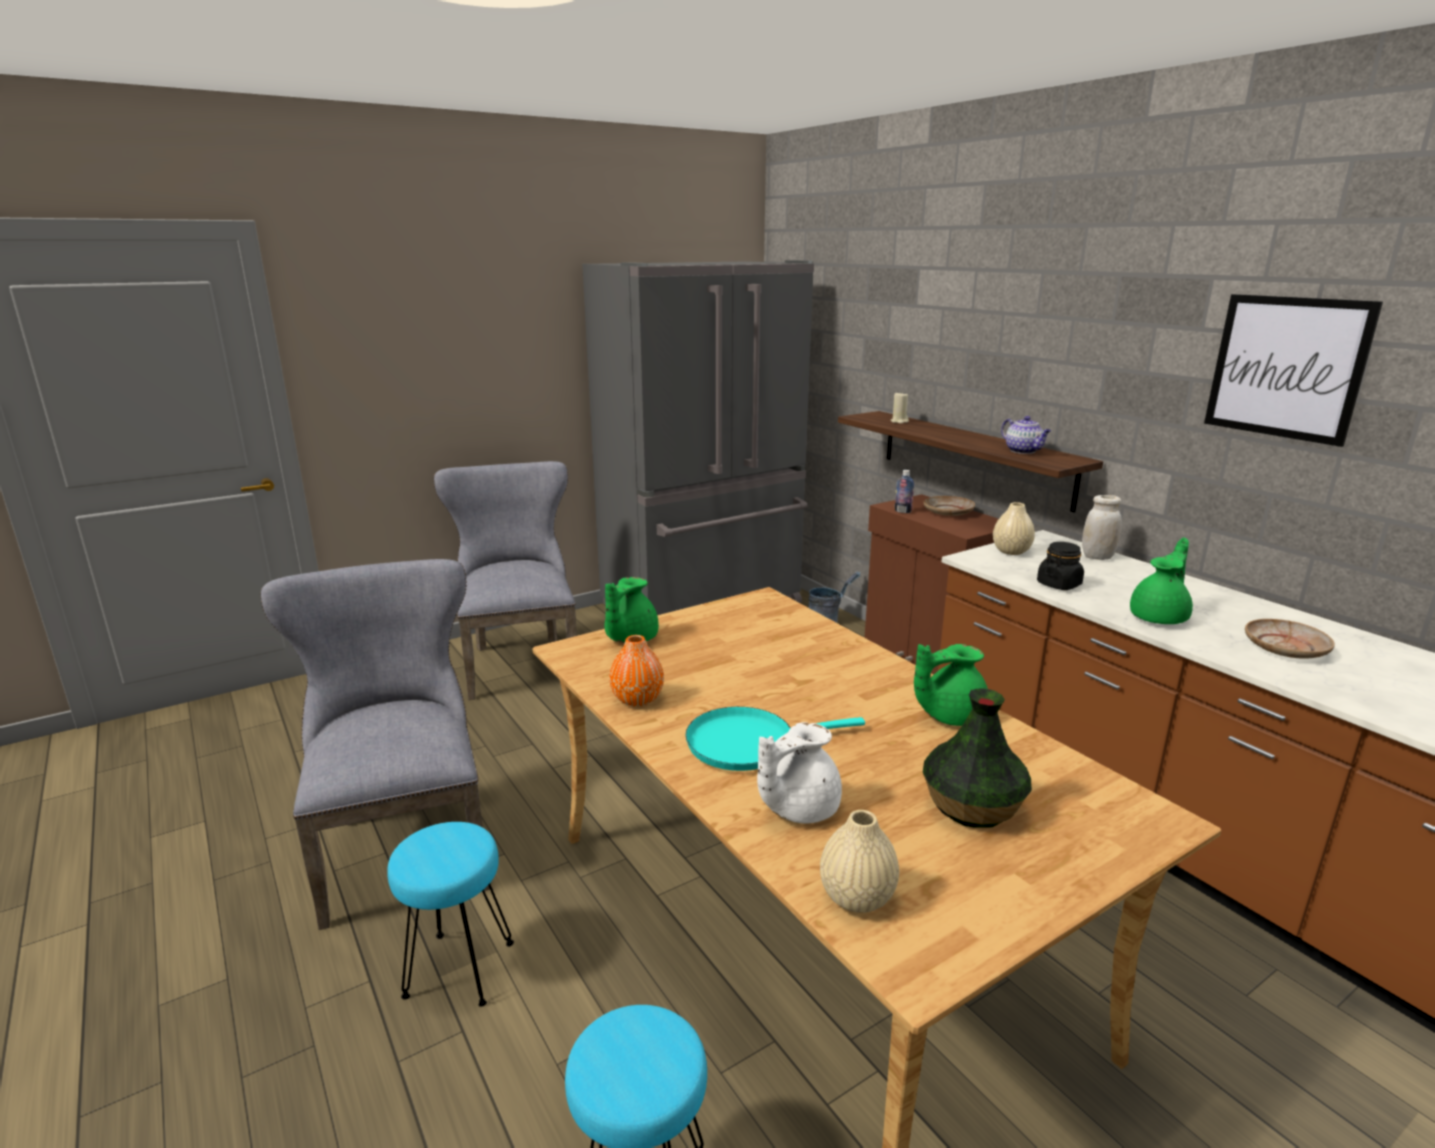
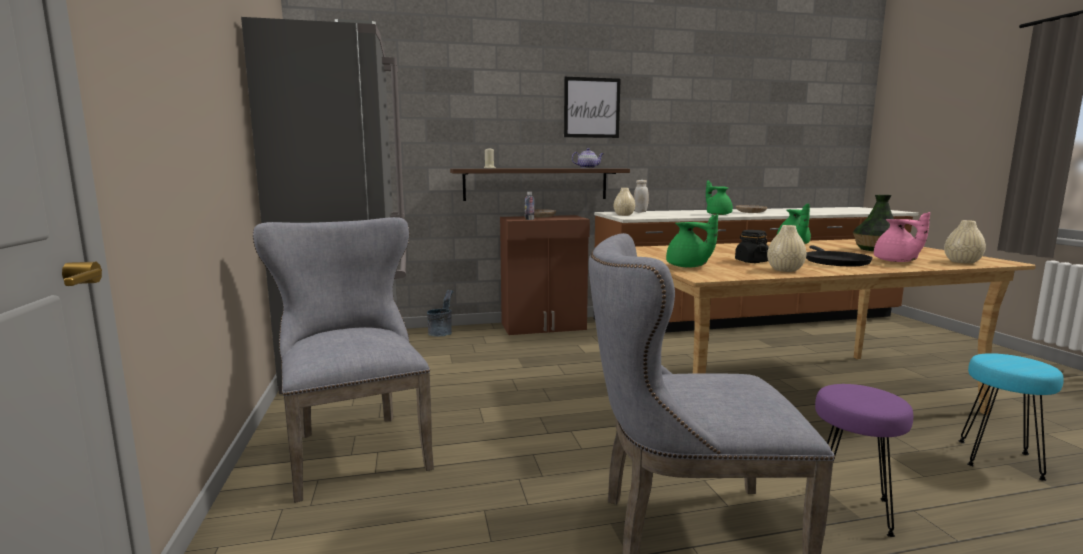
camera: 70 degrees left, 10 degrees down
(458, 968) = (850, 509): turquoise stool -> purple stool
(520, 662) = (354, 447): grey chair -> grey chair turned 60 degrees clockwise
(637, 699) = (785, 270): orange vase -> beige vase
(747, 743) = (834, 262): turquoise frying pan -> black frying pan
(797, 808) = (896, 261): white teapot -> pink teapot
(1059, 584) = (674, 216): black jar -> black jar (751, 261)
(1286, 367) = (687, 112): picture -> picture (591, 108)

